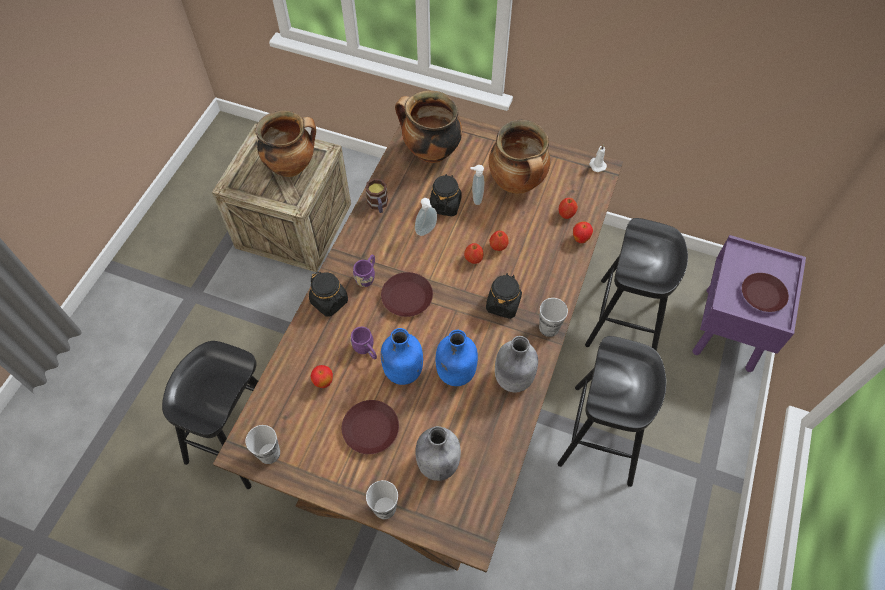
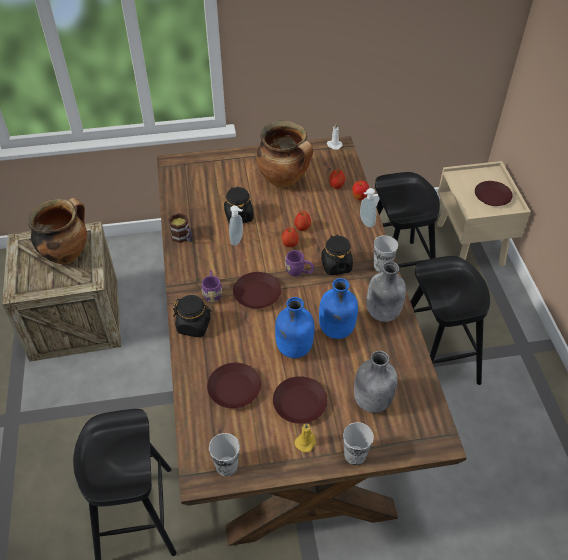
camera: 30 degrees left, 10 degrees down
(323, 382) = (234, 388): apple -> brown plate
(350, 470) = (306, 442): none -> yellow candle
(366, 350) = (252, 347): purple mug -> purple mug (299, 272)
(430, 152) = (199, 184): cooking pot -> none
(476, 198) = (259, 202): soap dispenser -> soap dispenser (365, 223)
(728, 330) = (470, 245): purple nightstand -> beige nightstand

